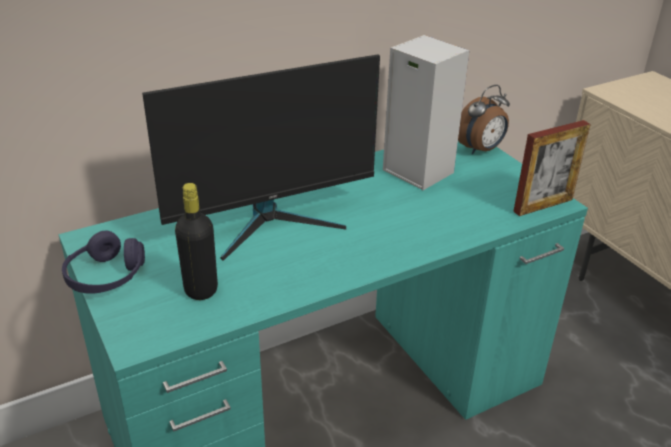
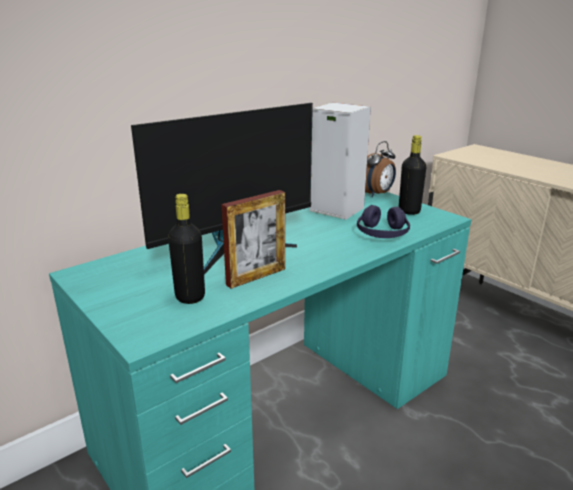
camera: 10 degrees left, 10 degrees down
(106, 276) = (101, 297): purple headphones -> purple headphones (382, 234)
(510, 185) = (409, 211): none -> black bottle
(543, 205) = (439, 220): picture frame -> picture frame (256, 277)

